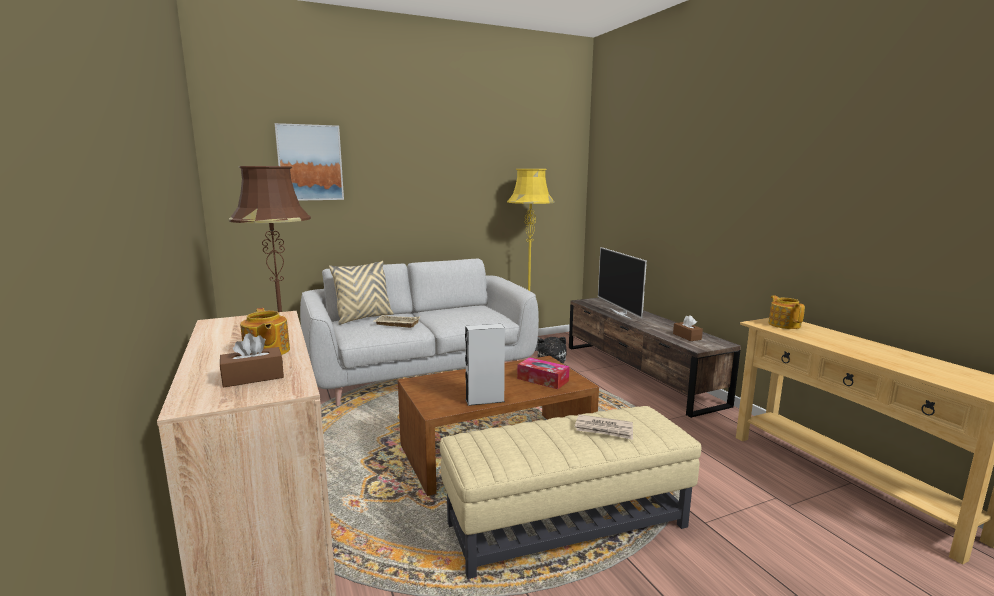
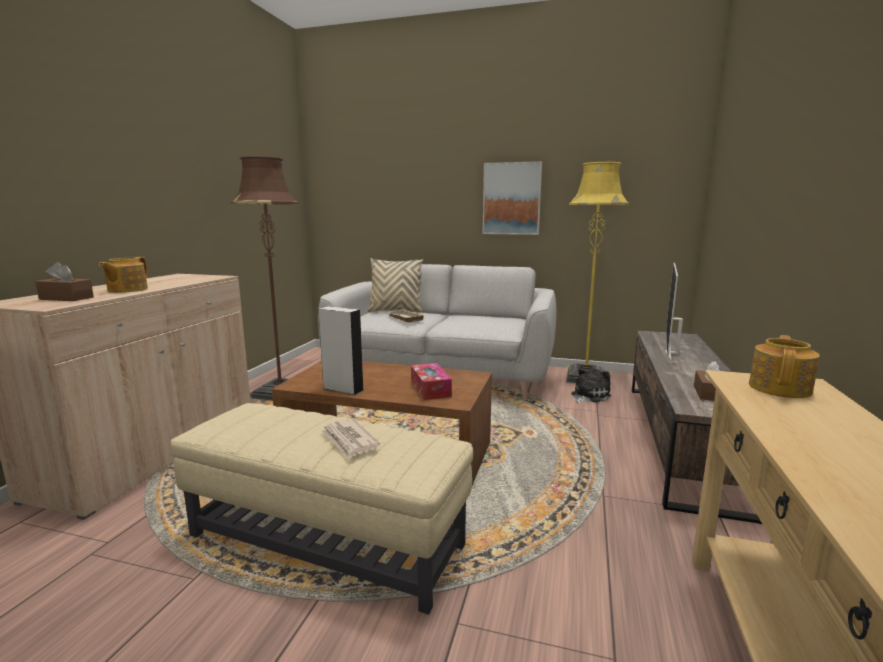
camera: 40 degrees right, 0 degrees up
(310, 163) = (381, 167): picture -> picture (511, 199)

